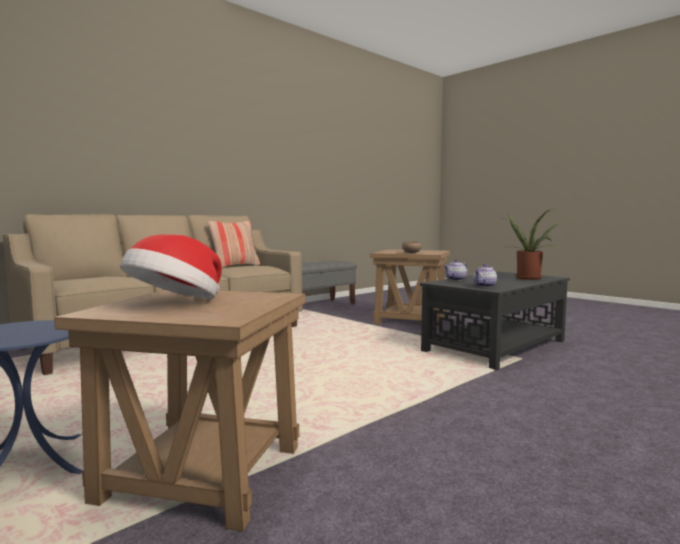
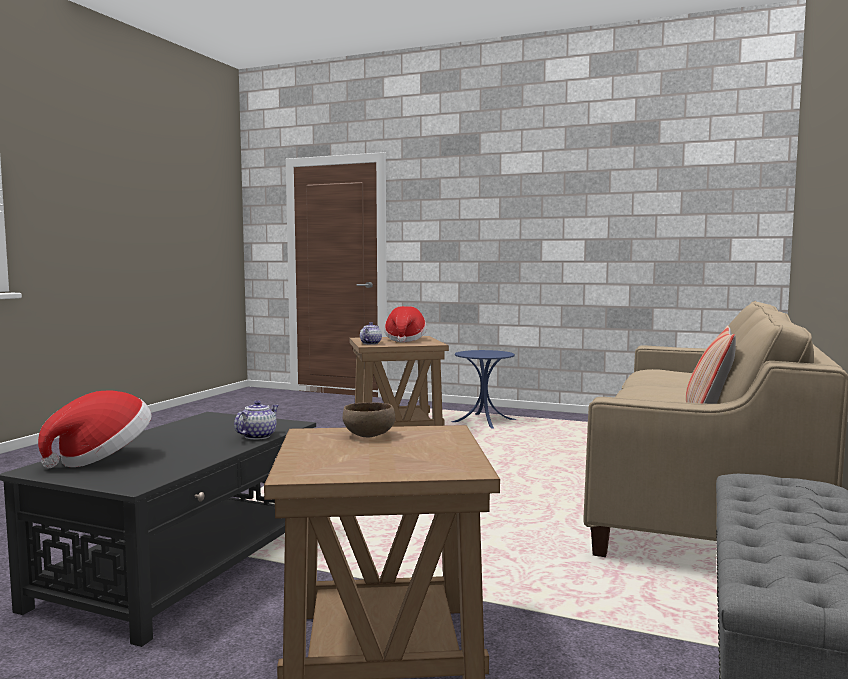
camera: 155 degrees right, 0 degrees up
(484, 286) = (218, 422): teapot -> teapot (370, 343)
(530, 278) = (102, 458): potted plant -> hat

